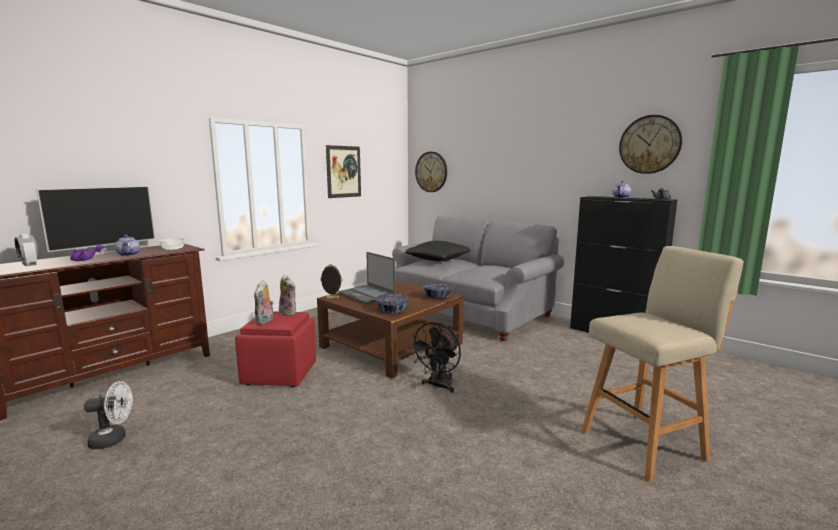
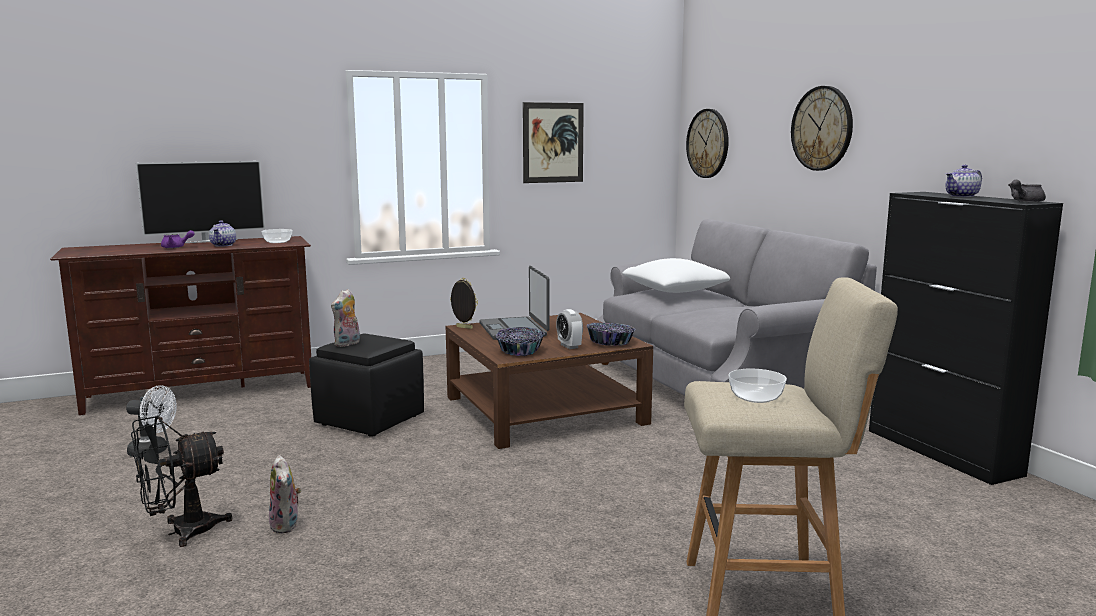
camera: 25 degrees right, 0 degrees up
(29, 264) = (122, 248): alarm clock -> alarm clock (569, 346)
(279, 373) = (369, 419): red ottoman -> black ottoman
(289, 313) = (386, 338): plush toy -> plush toy (287, 525)
(438, 260) = (675, 290): black pillow -> white pillow
(438, 386) = (549, 470): black fan -> black fan (181, 532)
(649, 144) = (1025, 96): wall clock -> wall clock (822, 128)
(653, 324) = (756, 397): none -> bowl

